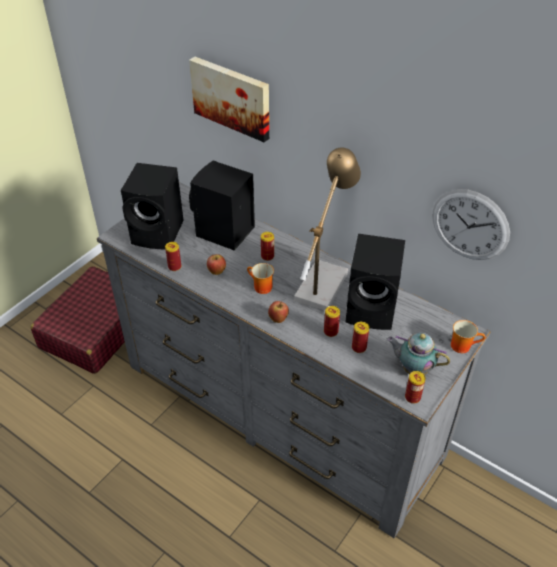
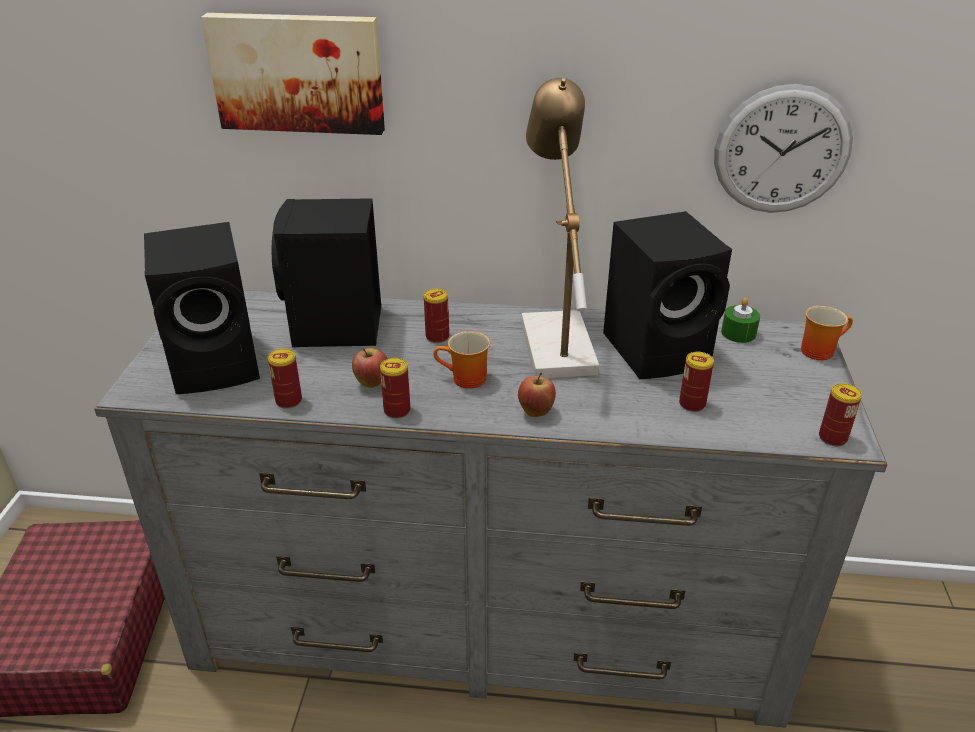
camera: 30 degrees left, 10 degrees down
(331, 331) = (631, 399): can -> can (397, 410)
(413, 369) = (792, 402): teapot -> none
(427, 316) = (738, 333): none -> green candle

